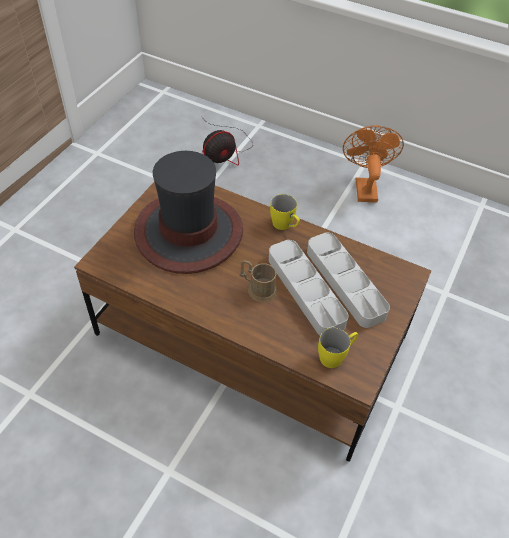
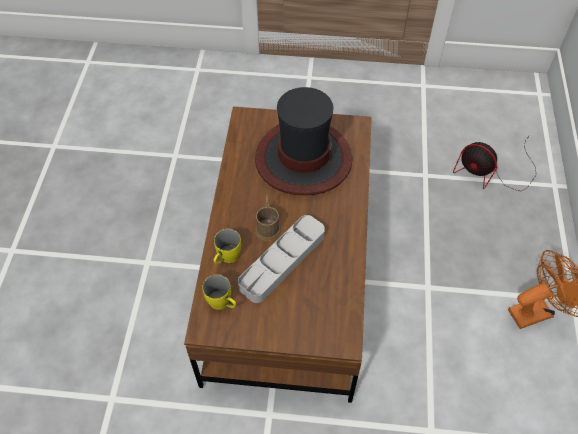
camera: 70 degrees right, 5 degrees up
(285, 226) = (350, 222): yellow mug -> yellow mug (226, 258)
(345, 282) = (307, 288): grey tray -> none

